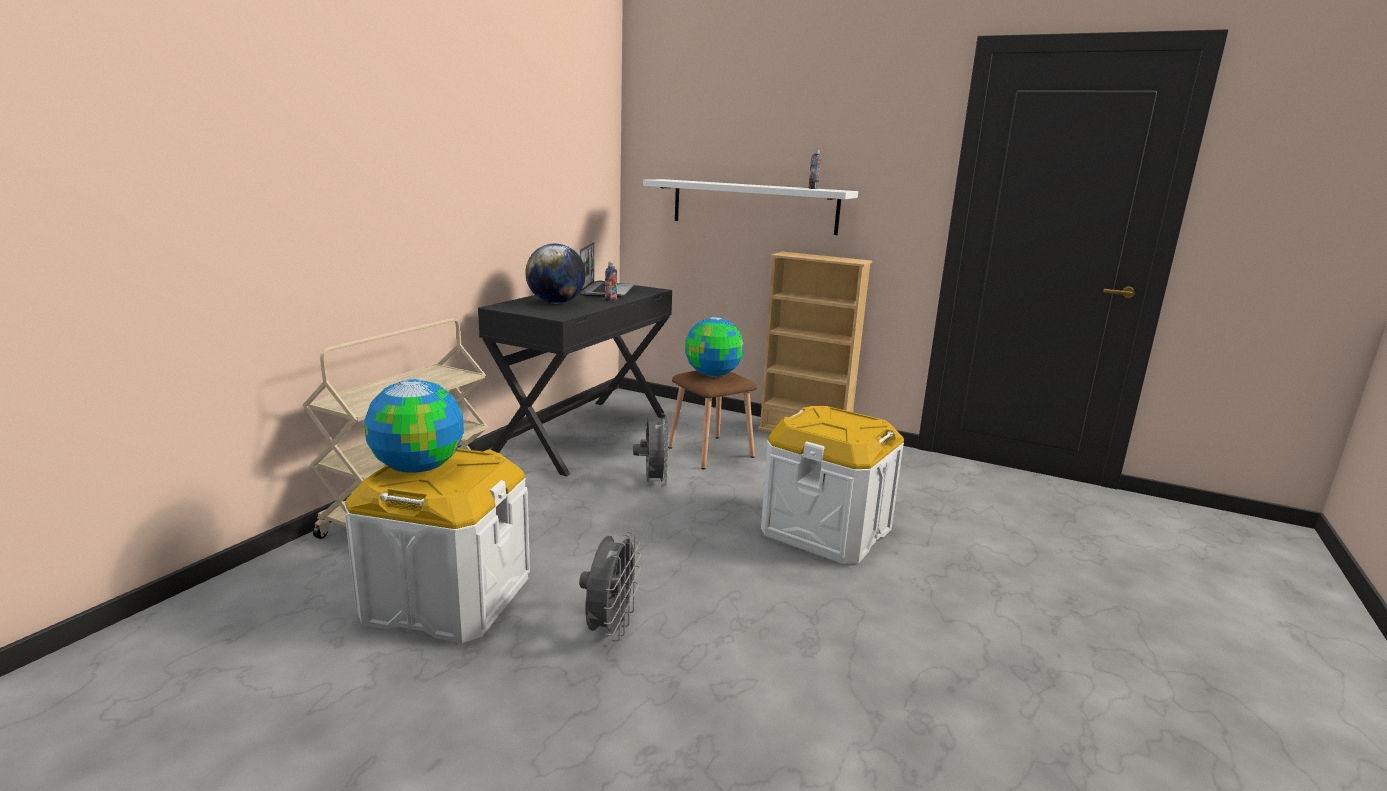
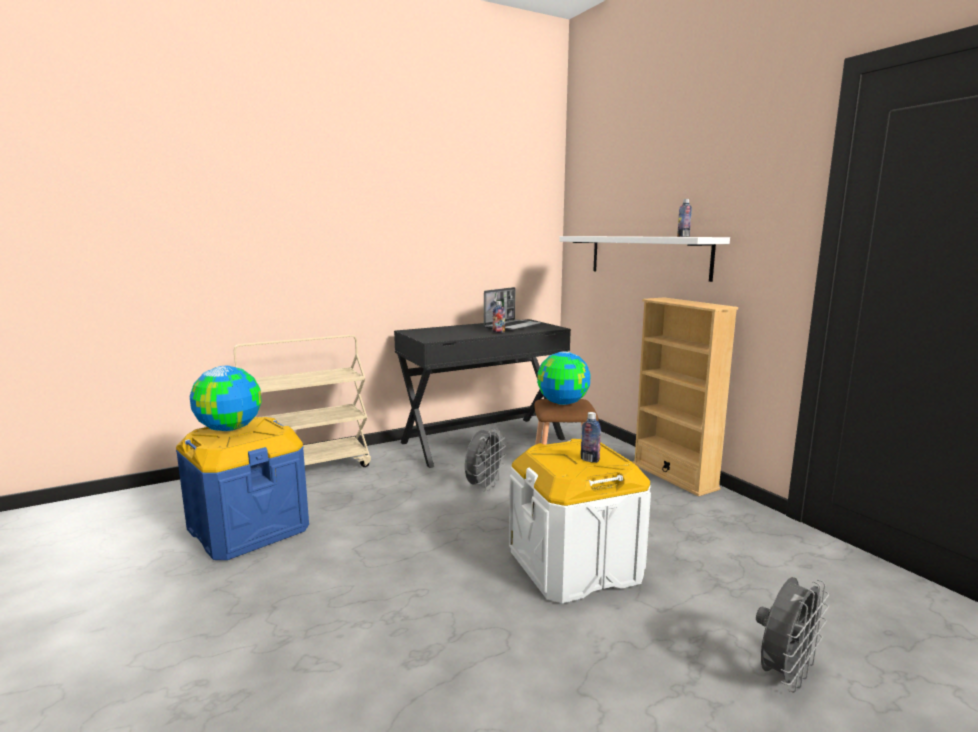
camera: 35 degrees right, 5 degrees down
(447, 598) = (248, 529): white storage box -> blue storage box
(556, 303) = (453, 331): globe -> none
(610, 628) = (304, 584): grey fan -> grey fan (784, 675)
(850, 423) = (589, 460): none -> bottle

